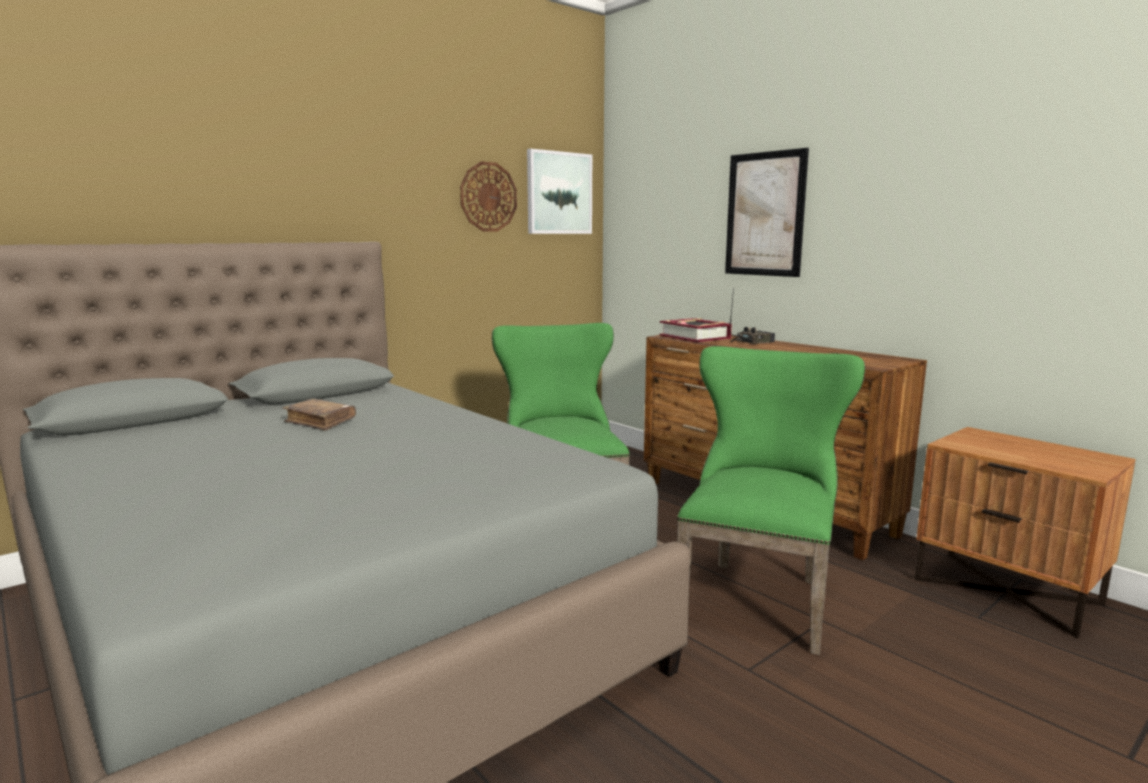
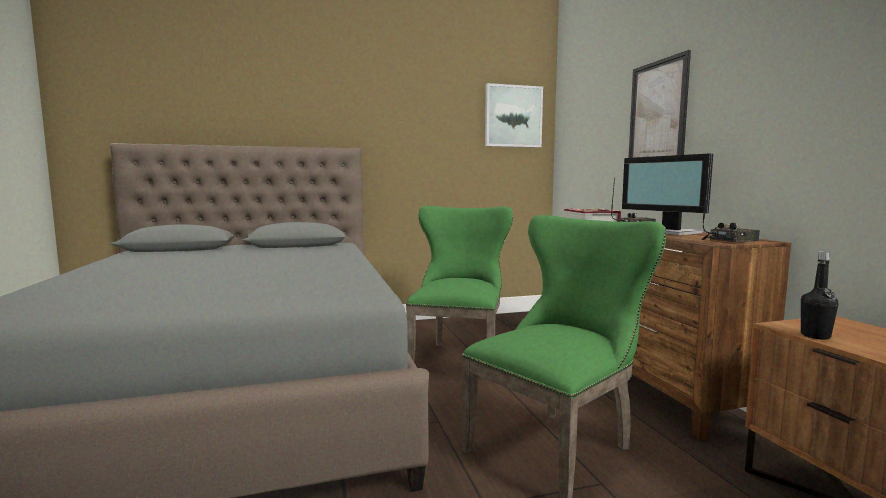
camera: 25 degrees right, 5 degrees down
(320, 422) = (262, 256): brown book -> none
(488, 197) = (451, 119): wall clock -> none
(805, 351) = (670, 232): none -> monitor
(880, 362) = (729, 240): none -> radio
(982, 451) = (815, 336): none -> black bottle

